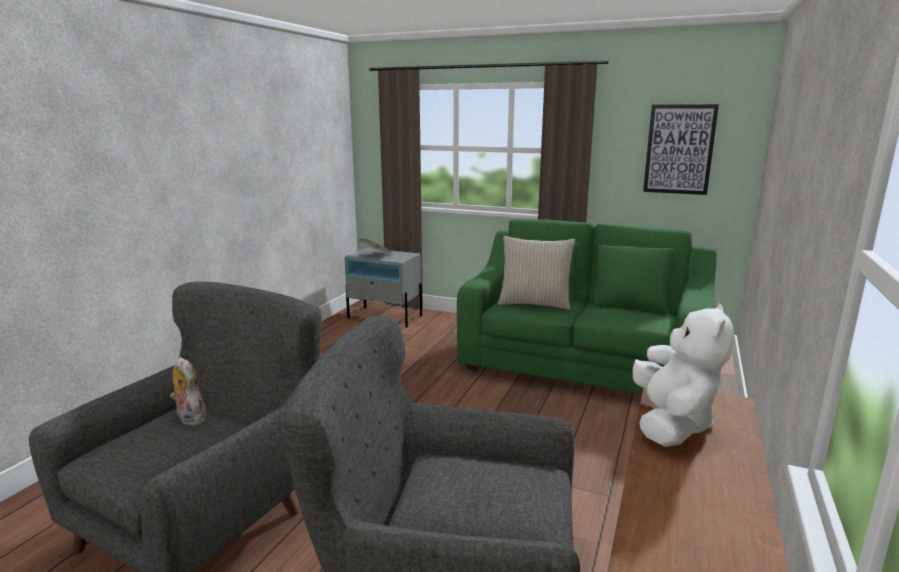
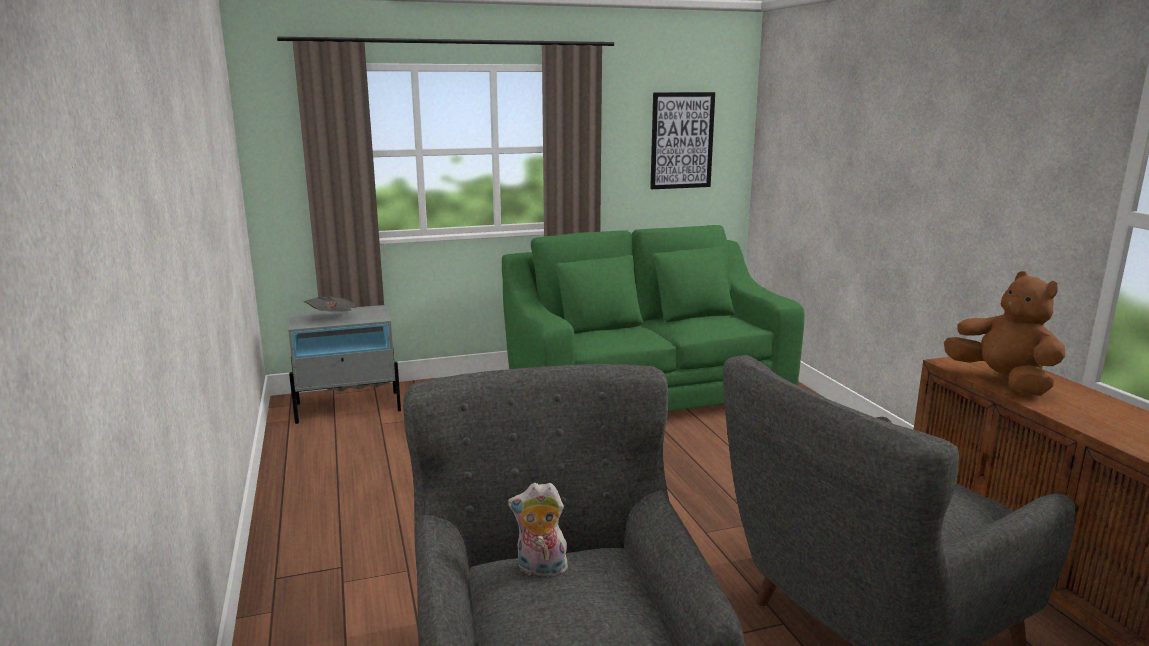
camera: 40 degrees left, 0 degrees up
(534, 303) = (609, 333): beige pillow -> none
(671, 423) = (1002, 381): white plush toy -> brown plush toy

